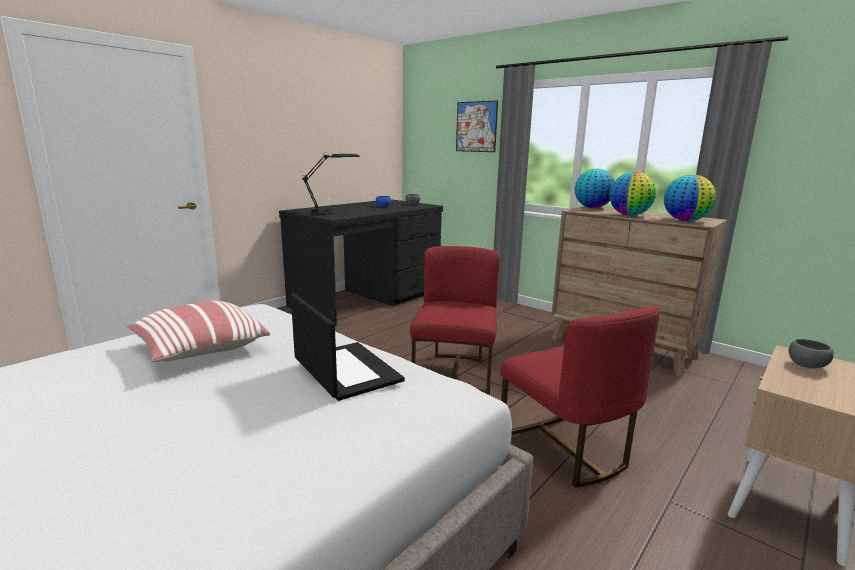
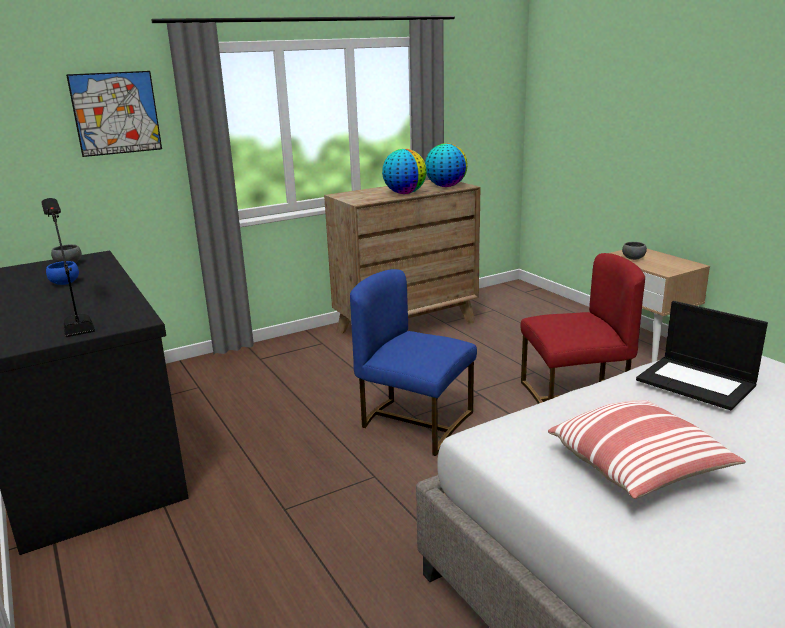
camera: 70 degrees left, 5 degrees up
(345, 370) = (697, 382): laptop -> laptop turned 120 degrees counterclockwise
(454, 373) = (414, 422): red chair -> blue chair
(592, 208) = (345, 195): globe -> none

